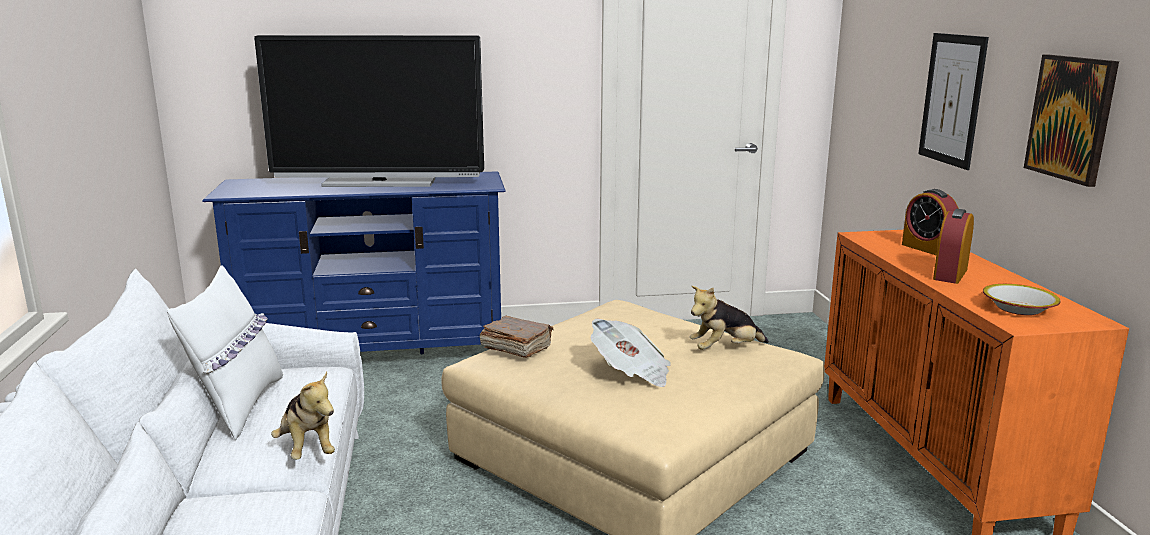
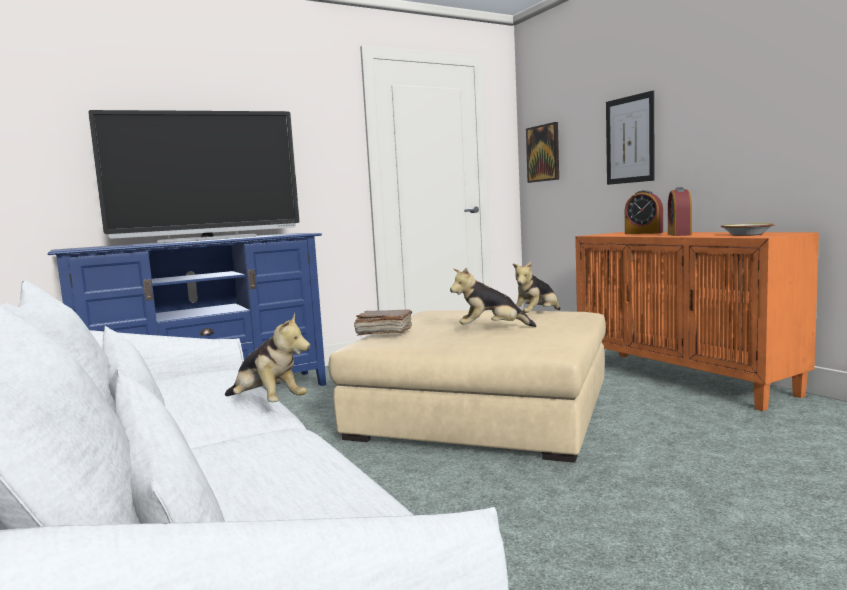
camera: 20 degrees left, 10 degrees down
(238, 406) = (162, 395): white pillow -> none
(631, 373) = (491, 329): newspaper -> plush toy
(1071, 118) = (735, 119): picture -> picture (543, 153)

